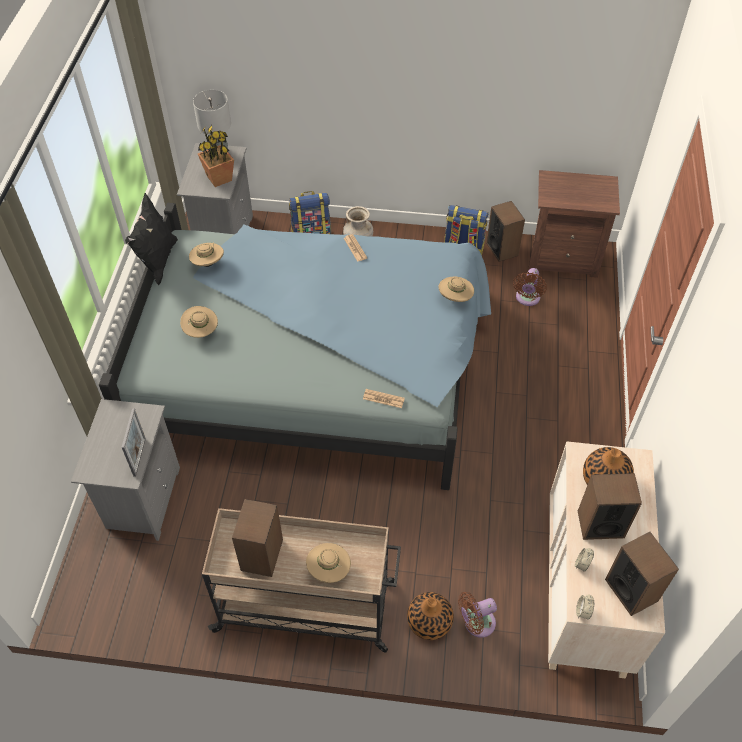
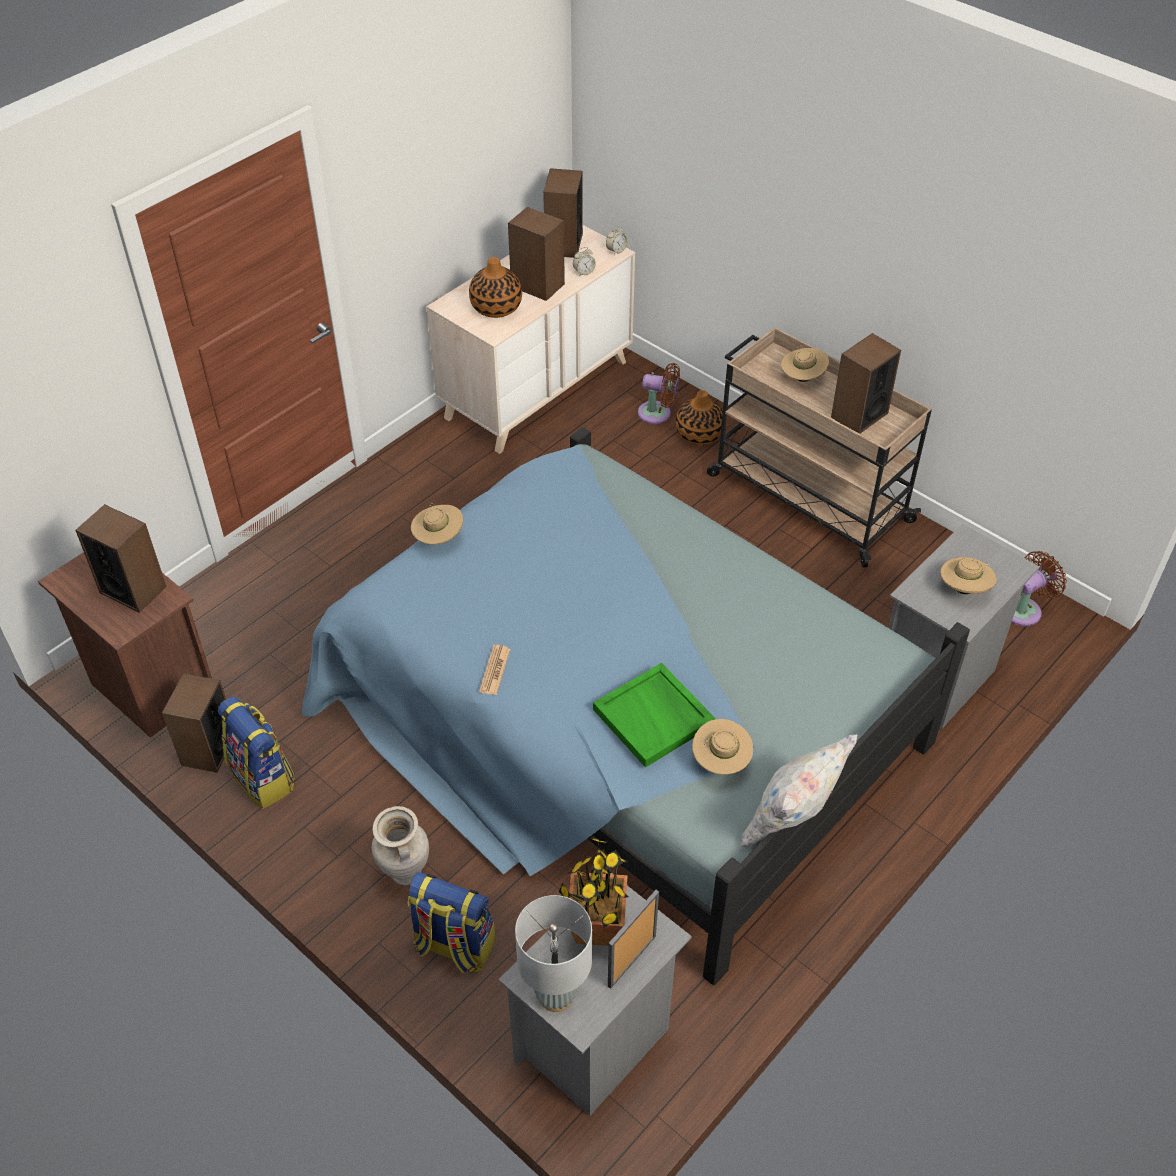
camera: 145 degrees left, 5 degrees down
(139, 457) = (946, 552): picture frame -> picture frame (631, 961)
(158, 261) = (792, 821): black pillow -> white pillow
(201, 331) = (790, 670): beige hat -> beige hat (964, 589)
(256, 266) = (654, 717): none -> green tray
(383, 399) = (627, 483): newspaper -> none
(527, 299) = (266, 660): brown fan -> brown fan (1025, 609)
(570, 195) = (133, 589): none -> speaker

